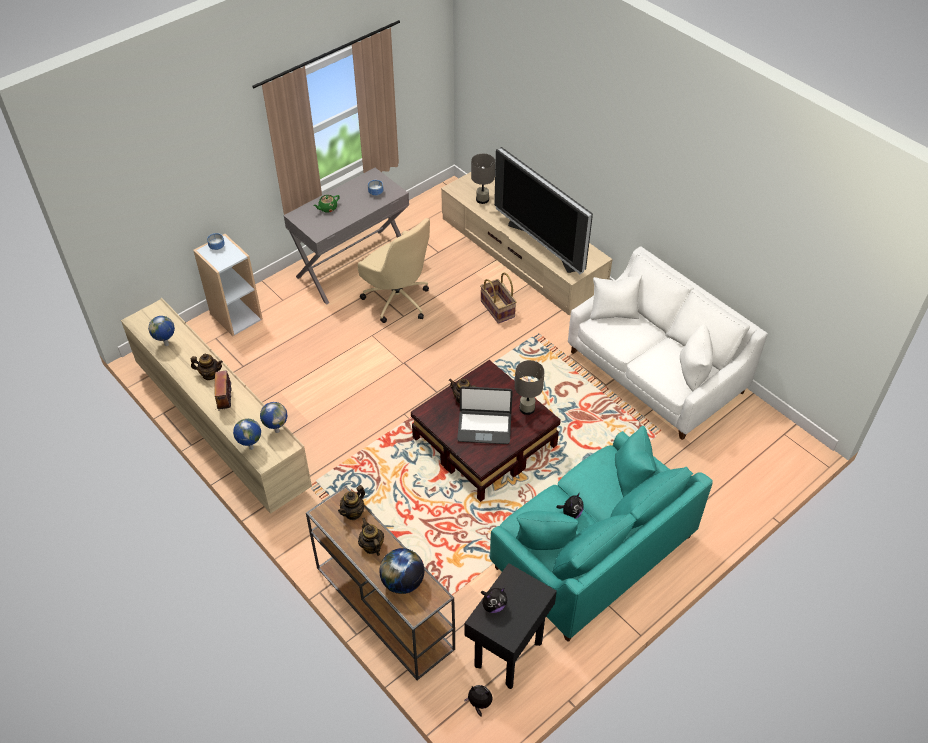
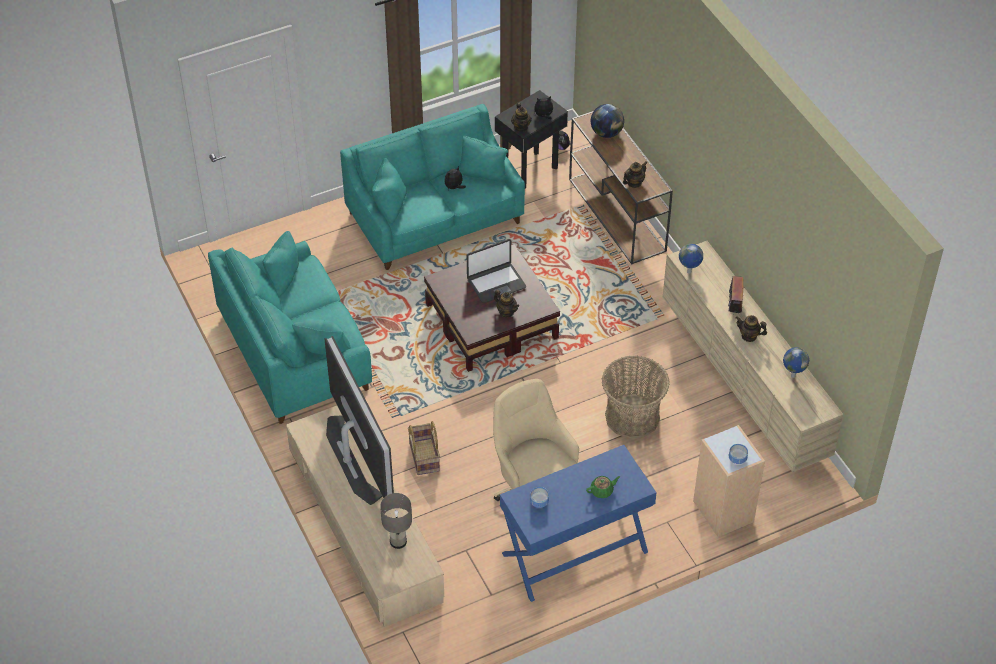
camera: 165 degrees left, 0 degrees up
(250, 448) = (714, 262): globe -> none
(325, 377) = (632, 416): none -> basket
(353, 265) = (575, 553): grey desk -> blue desk
(372, 546) = (624, 158): teapot -> teapot (521, 127)
(484, 427) = (496, 283): laptop -> laptop turned 135 degrees clockwise
(526, 408) = (450, 291): grey table lamp -> none
(654, 373) = (296, 351): white sofa -> turquoise sofa

